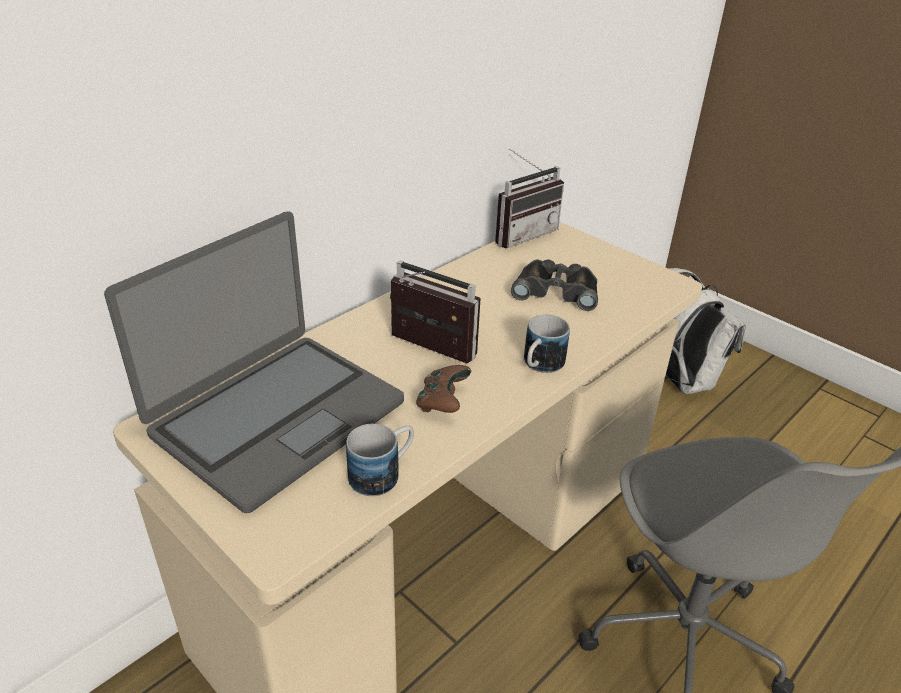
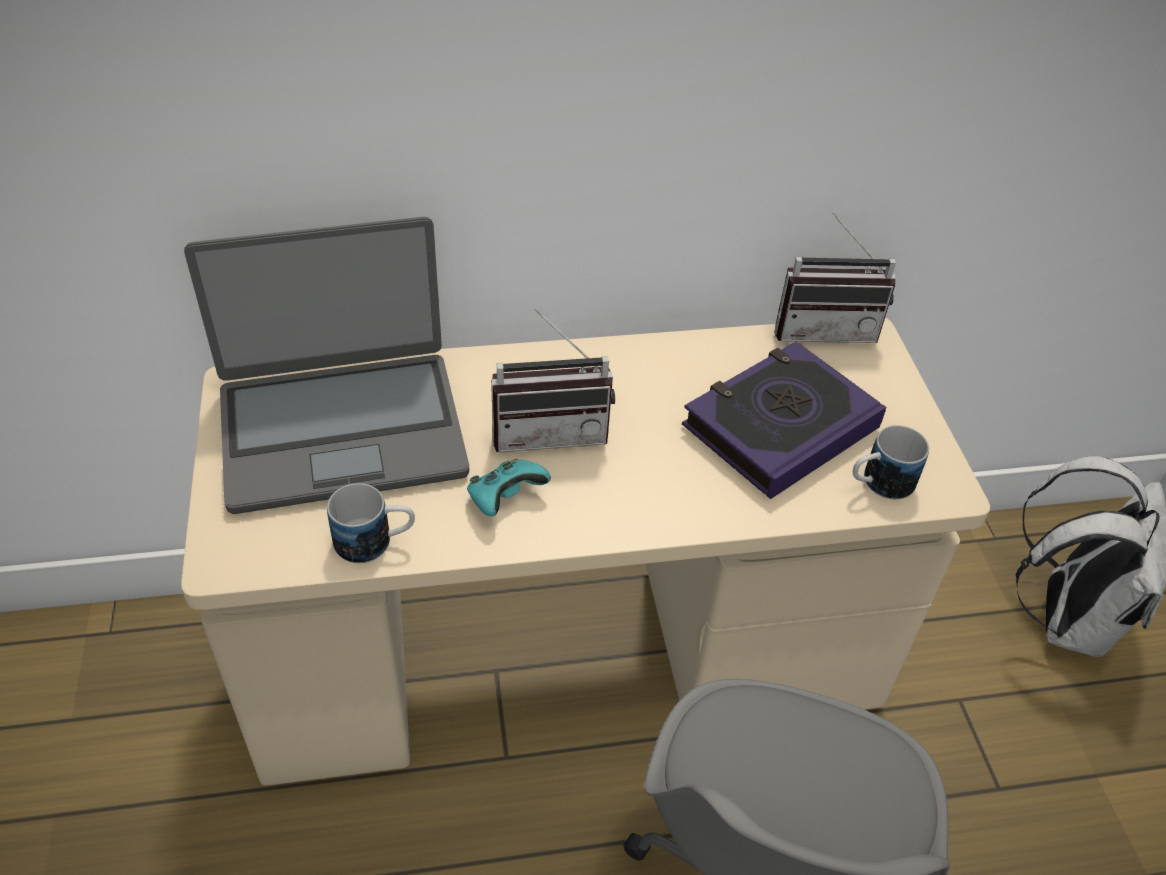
camera: 35 degrees right, 10 degrees up
(426, 351) = (550, 431): radio -> radio turned 105 degrees clockwise
(442, 402) = (505, 498): brown game controller -> turquoise game controller
(540, 366) = (651, 511): mug -> mug (878, 484)
(556, 290) = (780, 426): black binoculars -> book

